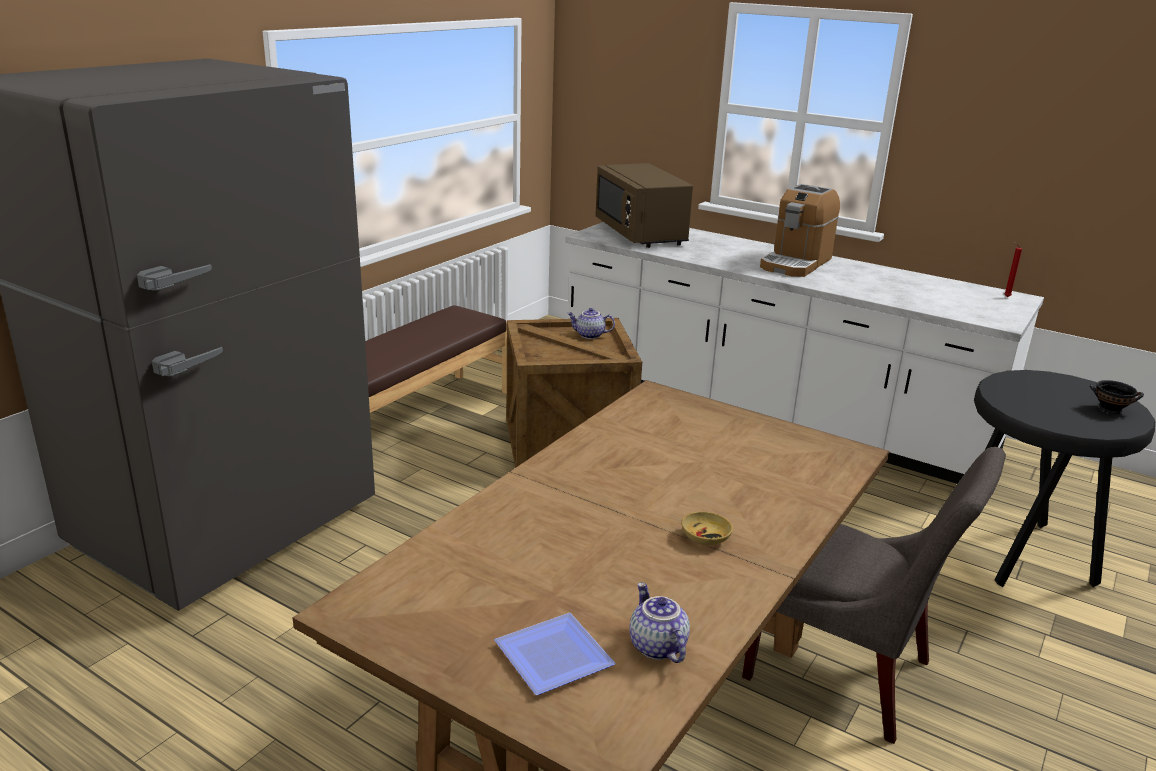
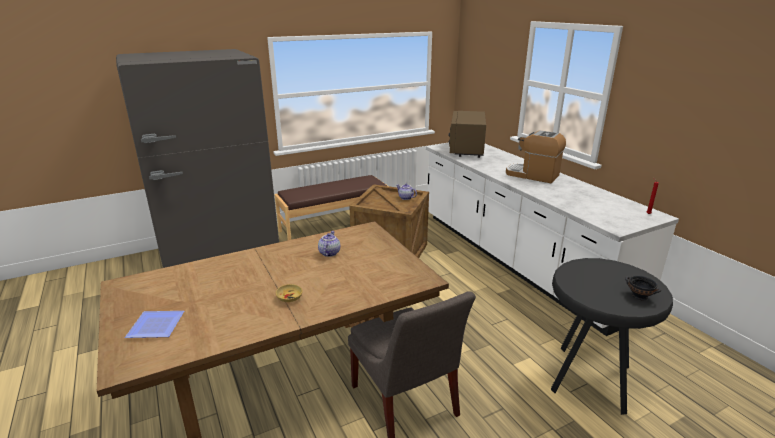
camera: 30 degrees right, 0 degrees up
(656, 646) = (198, 336): teapot -> teapot (329, 253)
(796, 263) = (532, 175): coffee machine -> coffee machine turned 60 degrees clockwise

